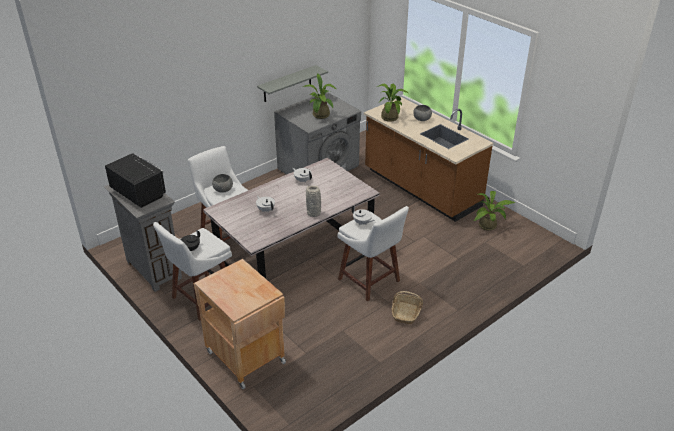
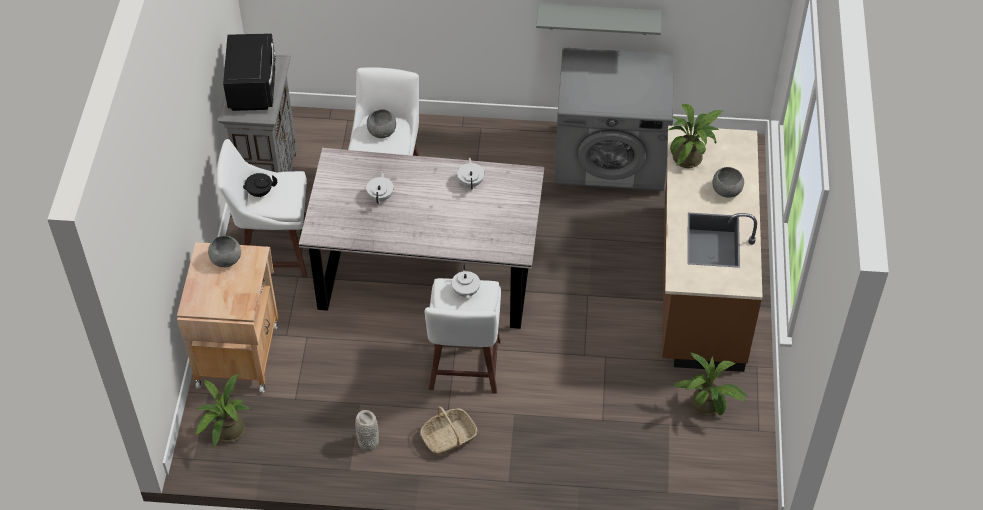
camera: 45 degrees right, 15 degrees up
(225, 278) = (226, 259): none -> grey bowl
(314, 213) = (423, 240): grey vase -> grey vase (368, 443)
(320, 116) = (607, 95): potted plant -> potted plant (226, 433)

